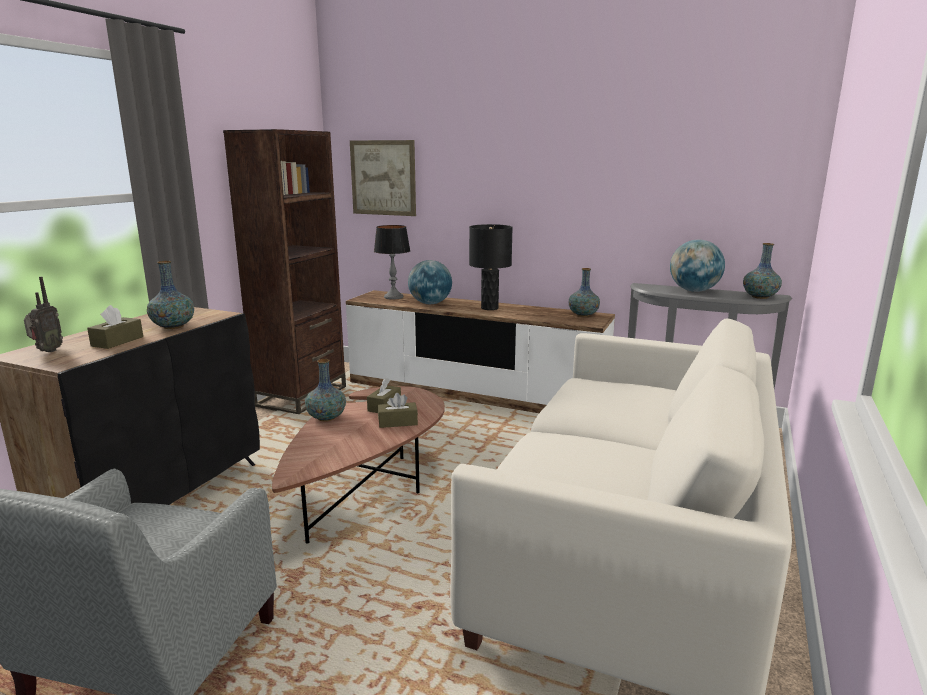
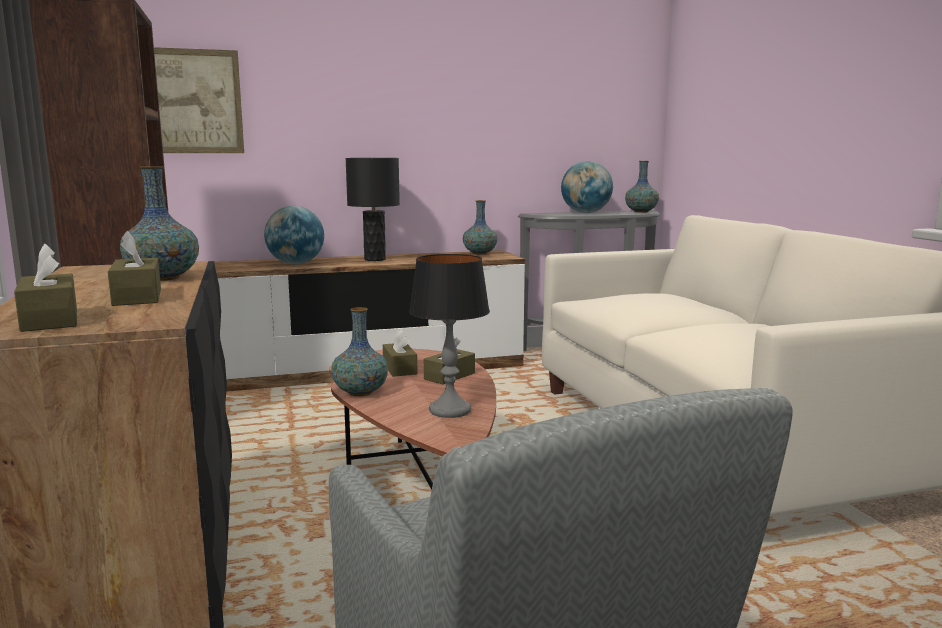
camera: 40 degrees left, 5 degrees down
(47, 351) = (50, 320): radio -> brown tissue box
(393, 297) = (230, 264): table lamp -> table lamp (450, 410)

